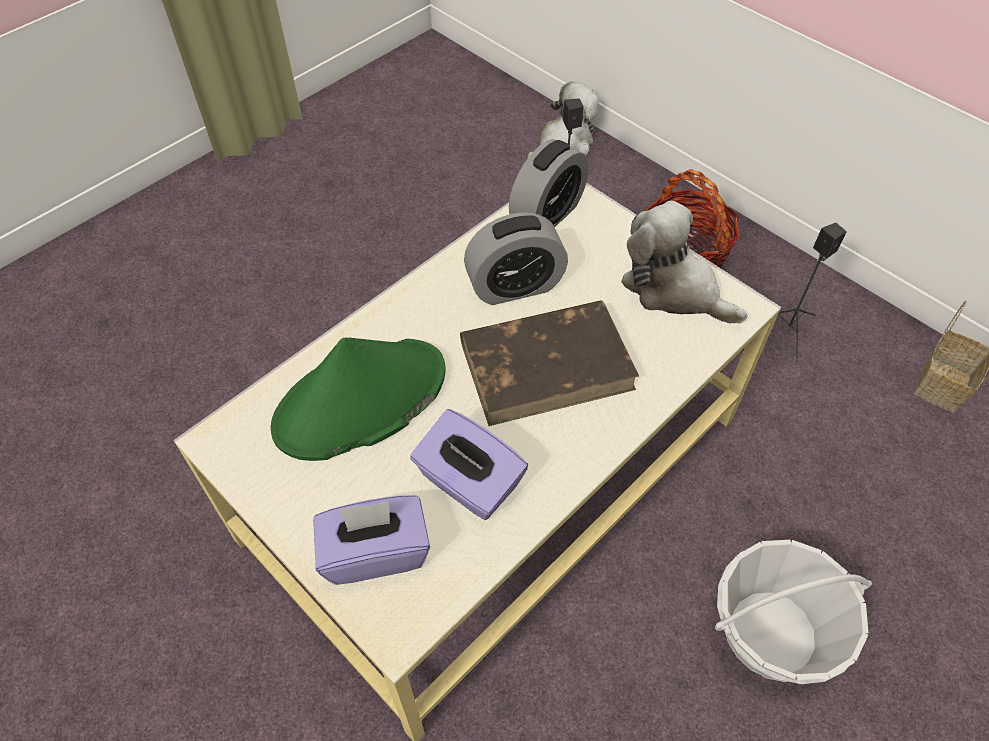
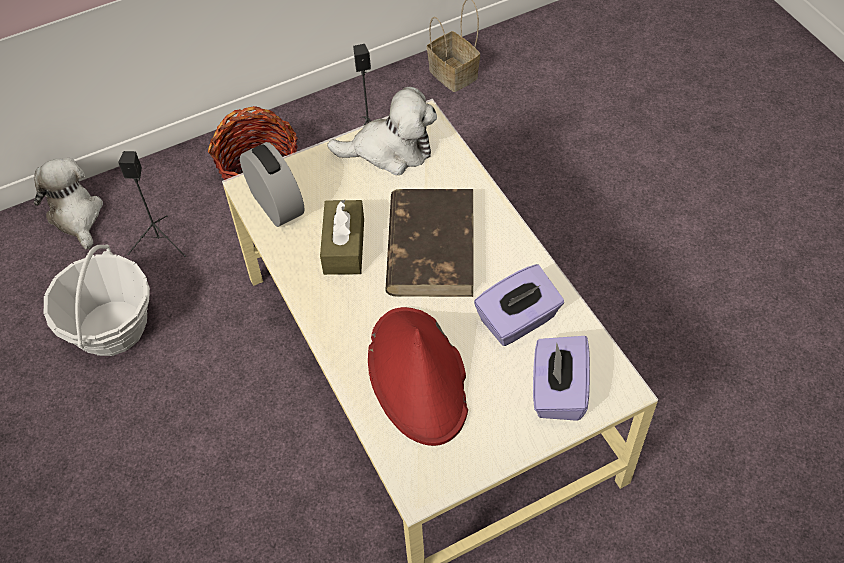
camera: 70 degrees left, 0 degrees up
(360, 400) = (418, 377): green hat -> red hat
(515, 286) = (344, 246): alarm clock -> brown tissue box
(673, 289) = (390, 150): plush toy -> plush toy turned 150 degrees counterclockwise
(771, 633) = (605, 241): basket -> basket (112, 328)

